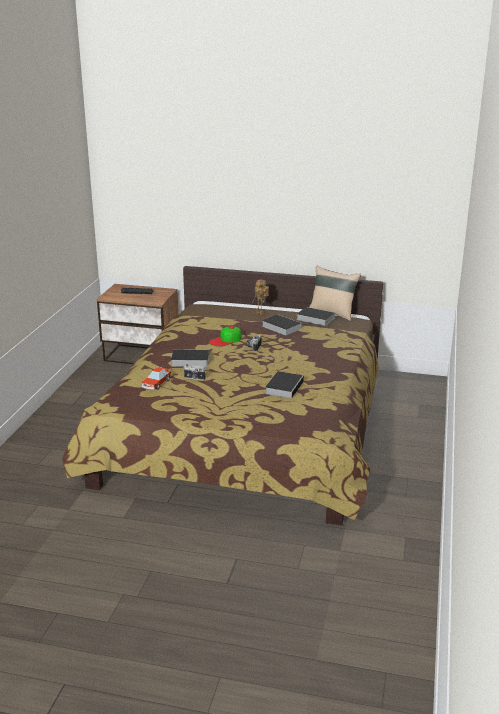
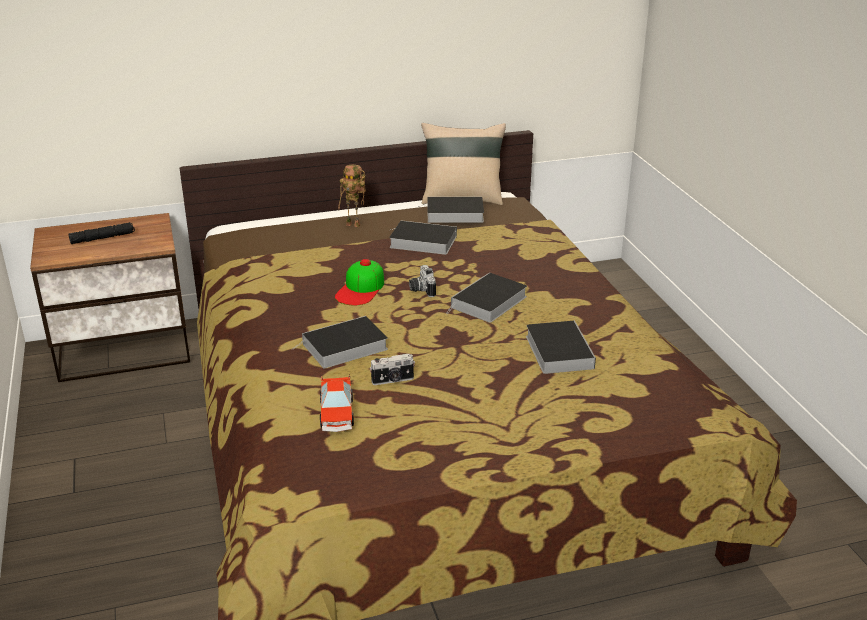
camera: 30 degrees left, 5 degrees up
(277, 360) = (488, 303): none -> book

